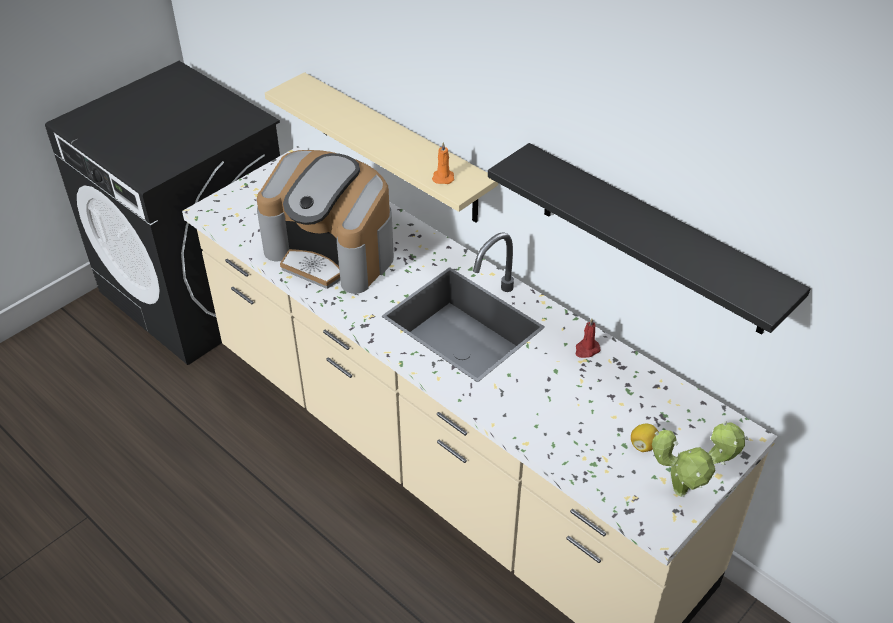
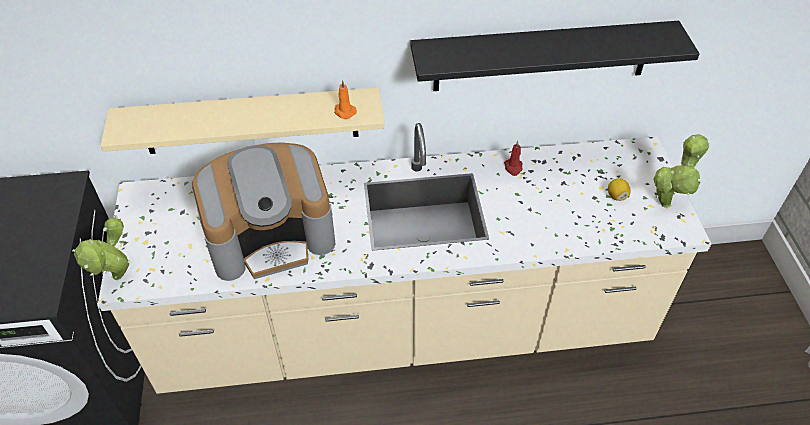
camera: 50 degrees left, 5 degrees up
(211, 205) = (117, 279): none -> potted plant

